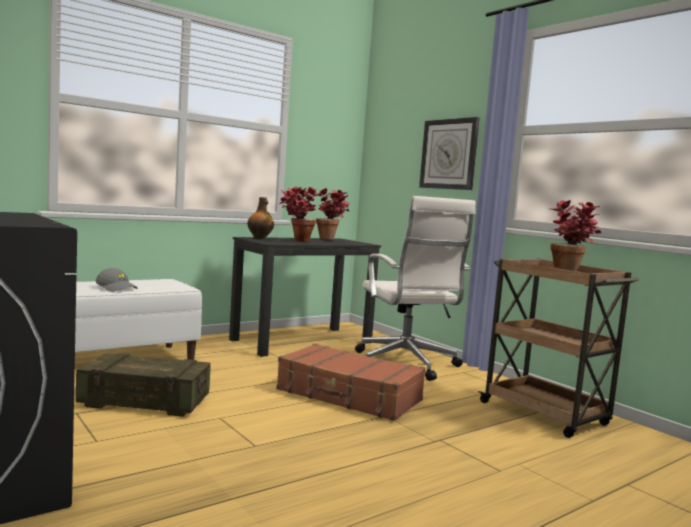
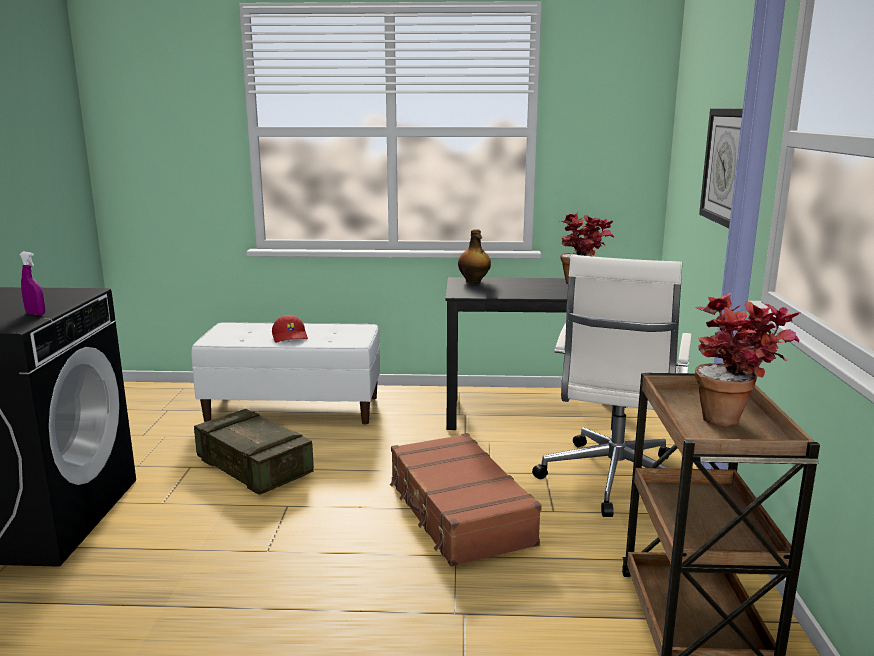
camera: 40 degrees right, 10 degrees up
(31, 220) = (35, 314): none -> purple spray bottle
(117, 288) = (290, 337): grey cap -> red cap
(296, 241) = (513, 288): potted plant -> none

